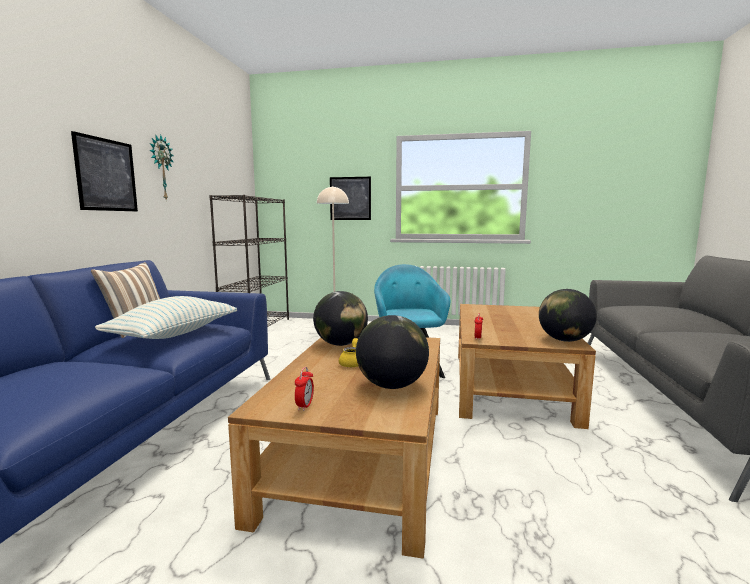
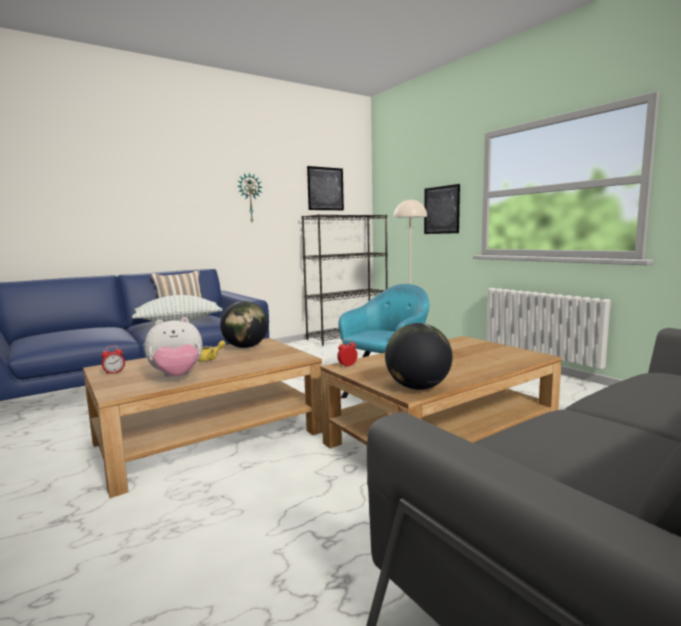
camera: 45 degrees right, 0 degrees up
(106, 175) = (197, 208): picture -> picture (325, 189)
(392, 386) = (177, 377): globe -> plush toy

